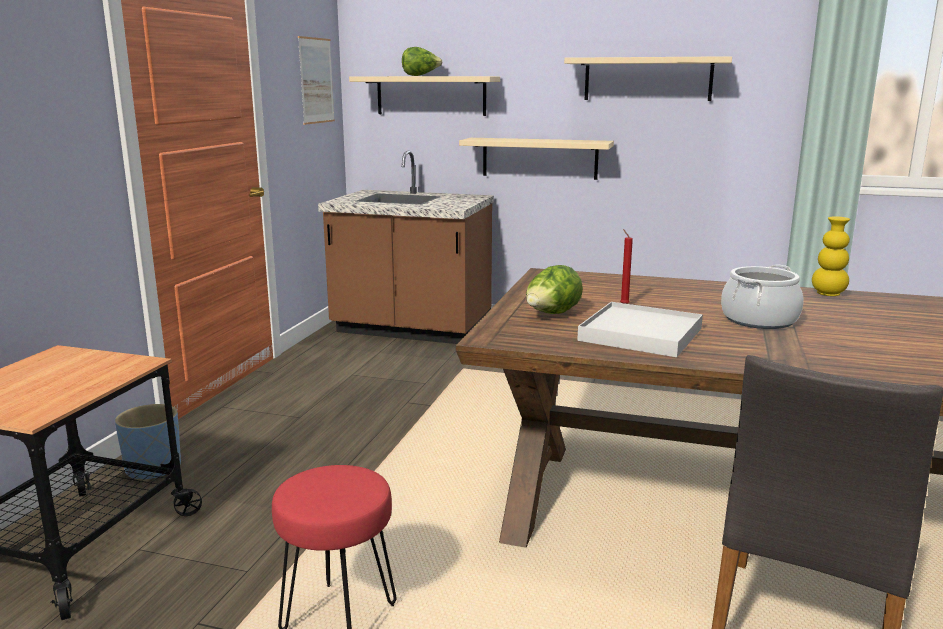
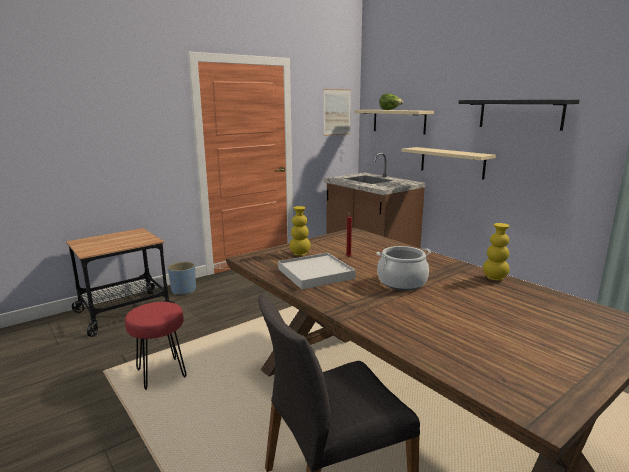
camera: 35 degrees right, 0 degrees up
(551, 315) = (300, 254): lettuce -> yellow vase
(647, 79) = (520, 114): beige shelf -> black shelf

